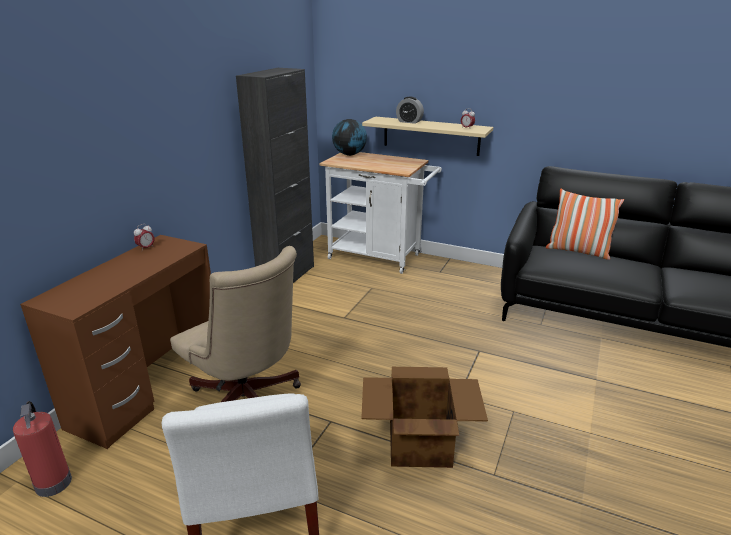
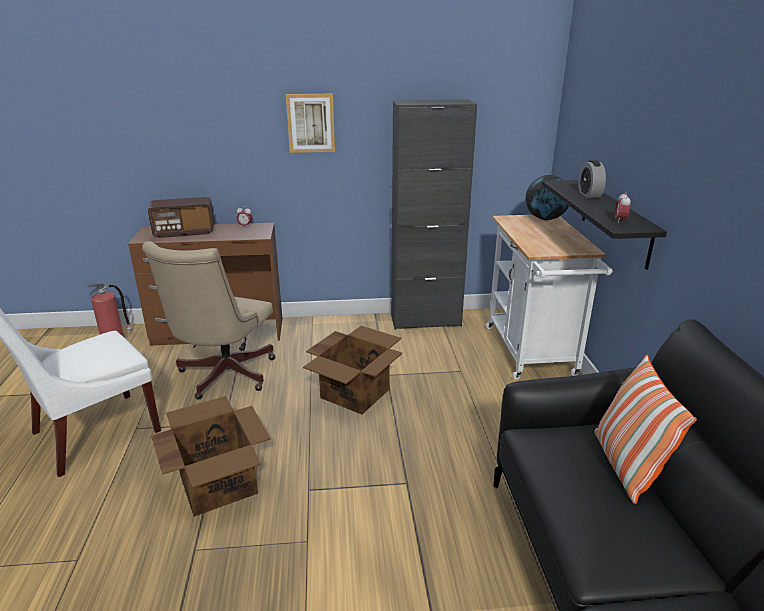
camera: 60 degrees right, 0 degrees up
(101, 281) = (184, 232): none -> radio
(176, 111) = (311, 123): none -> picture
(354, 338) = (356, 393): none -> cardboard box
(431, 136) = (615, 222): beige shelf -> black shelf

